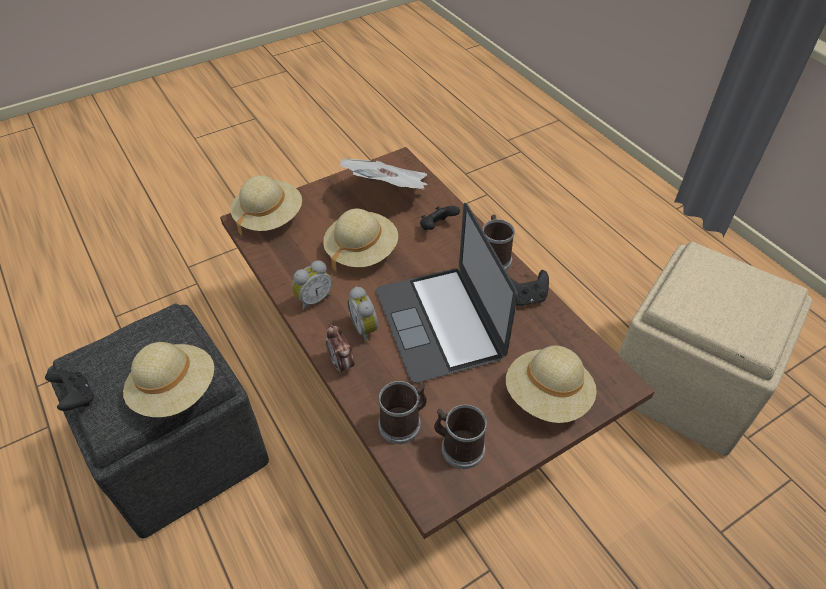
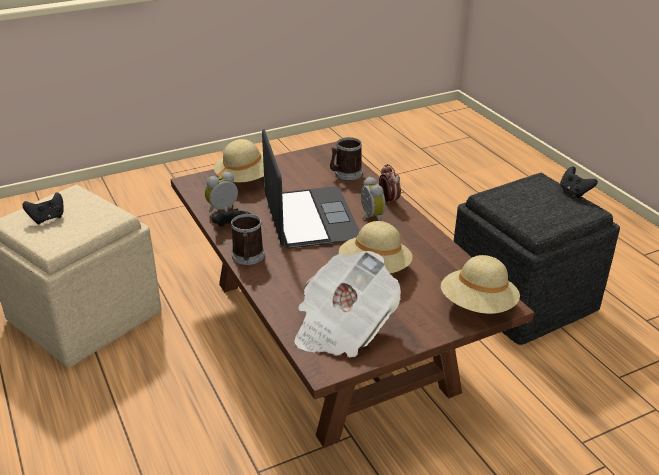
camera: 175 degrees left, 15 degrees down
(175, 391) = (506, 191): beige hat -> none
(313, 299) = (416, 237): alarm clock -> alarm clock (223, 210)
(437, 227) = (295, 286): black game controller -> black game controller (47, 218)
(458, 446) = (312, 164): mug -> none

